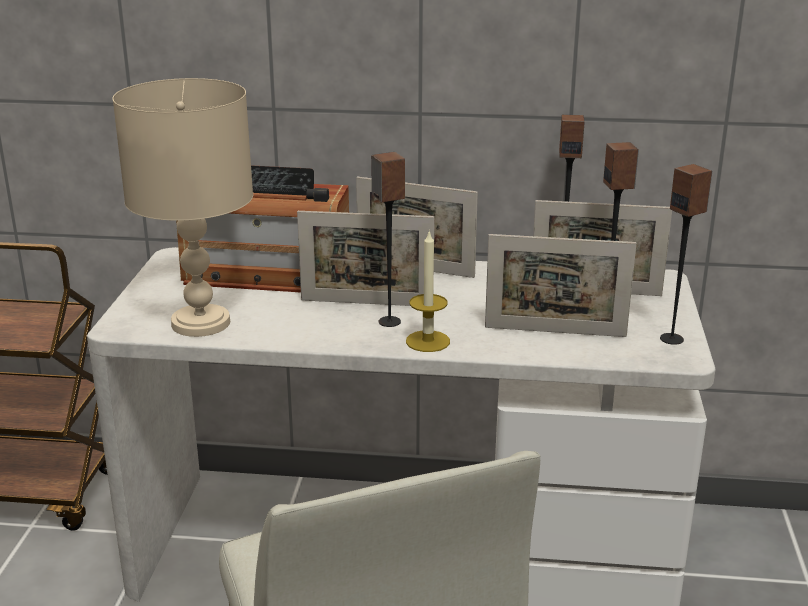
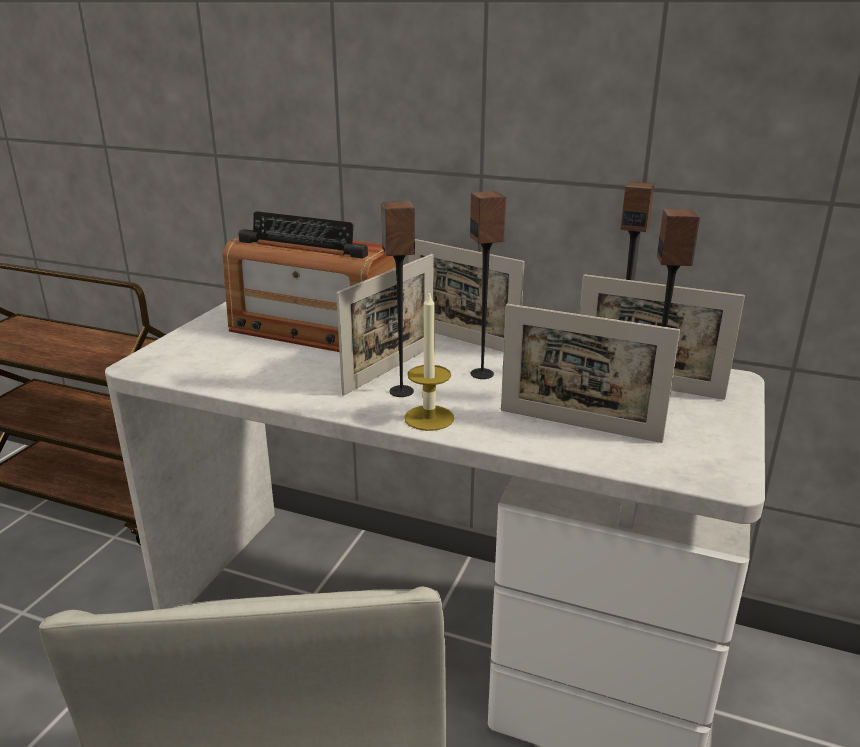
camera: 15 degrees right, 0 degrees up
(202, 323) = (216, 370): beige table lamp -> none
(366, 303) = (390, 369): picture frame -> picture frame turned 75 degrees counterclockwise
(672, 339) = (719, 453): speaker -> speaker (482, 374)

